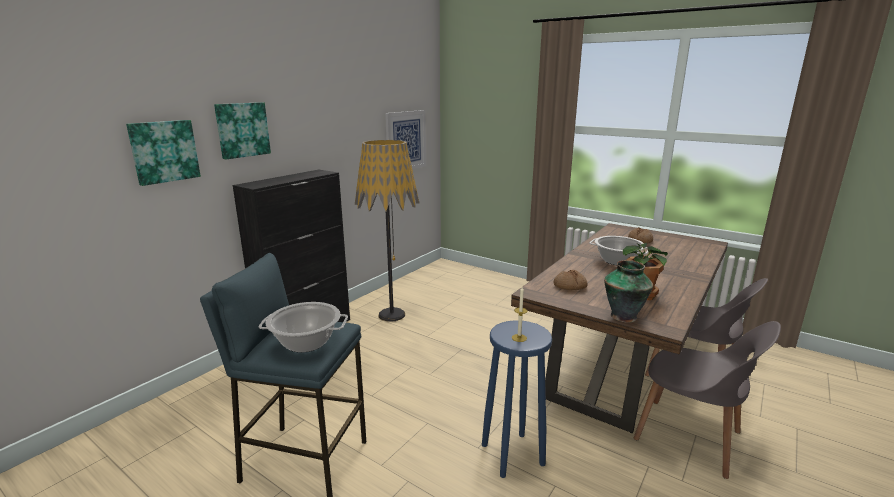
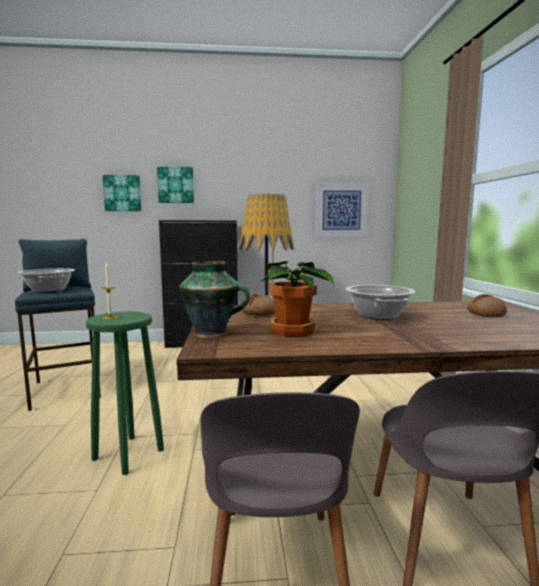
camera: 50 degrees right, 10 degrees down
(513, 454) = (129, 454): blue stool -> green stool

